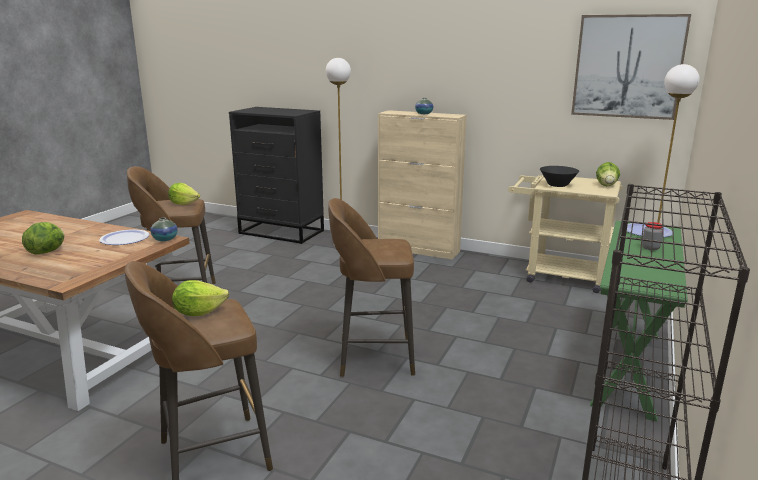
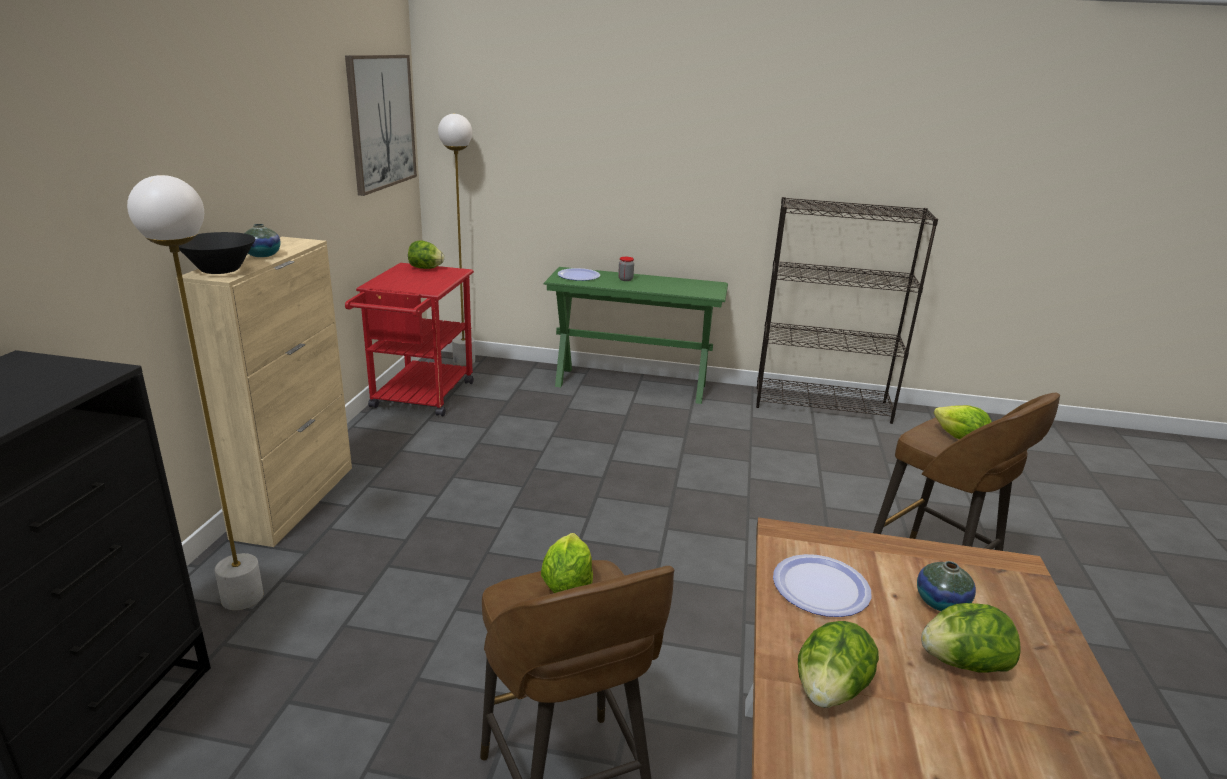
camera: 105 degrees left, 5 degrees up
(77, 230) = (830, 691): none -> lettuce
(165, 239) = (787, 537): vase -> vase (941, 603)
(373, 357) = (686, 508): brown stool -> none
(557, 185) = (424, 285): black bowl -> black bowl (220, 270)
(558, 275) = (419, 399): beige cart -> red cart

